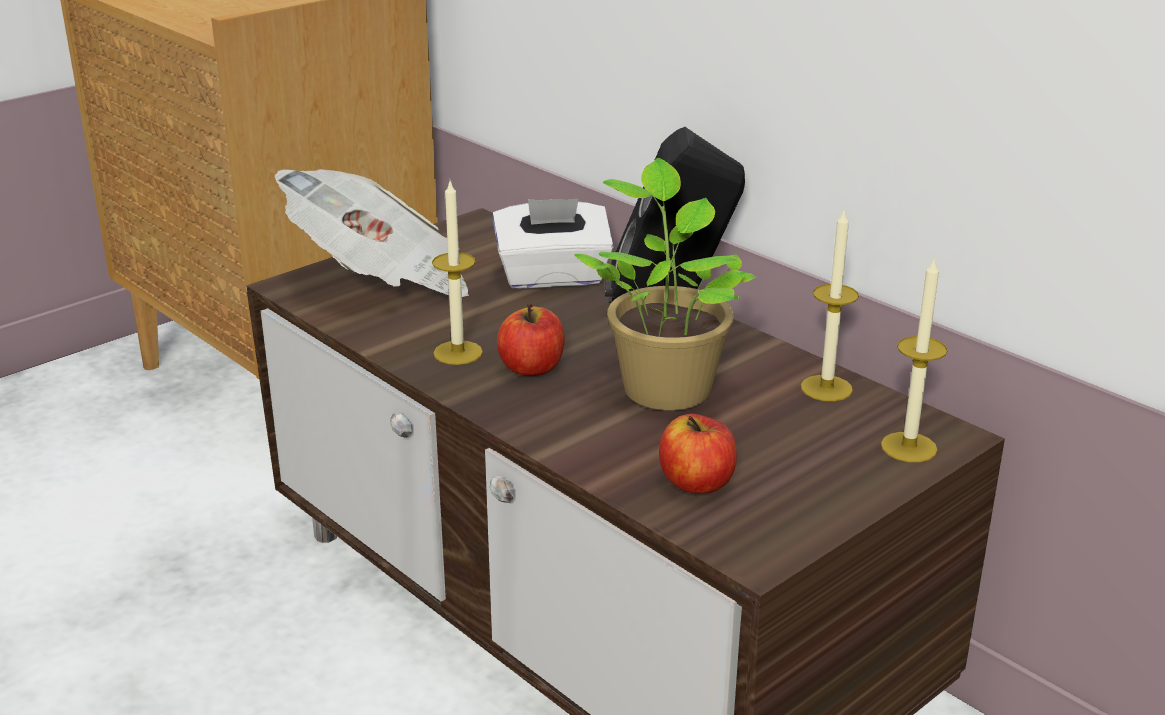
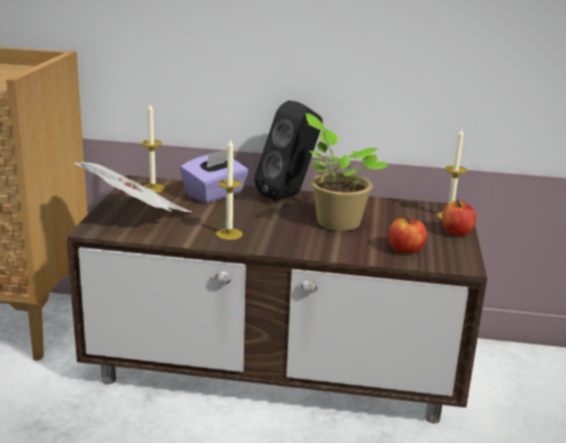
camera: 40 degrees left, 5 degrees down
(532, 368) = (271, 230): apple -> apple (456, 232)
(553, 277) = (215, 194): white tissue box -> purple tissue box
(826, 388) = (391, 205): candle -> candle (152, 188)

